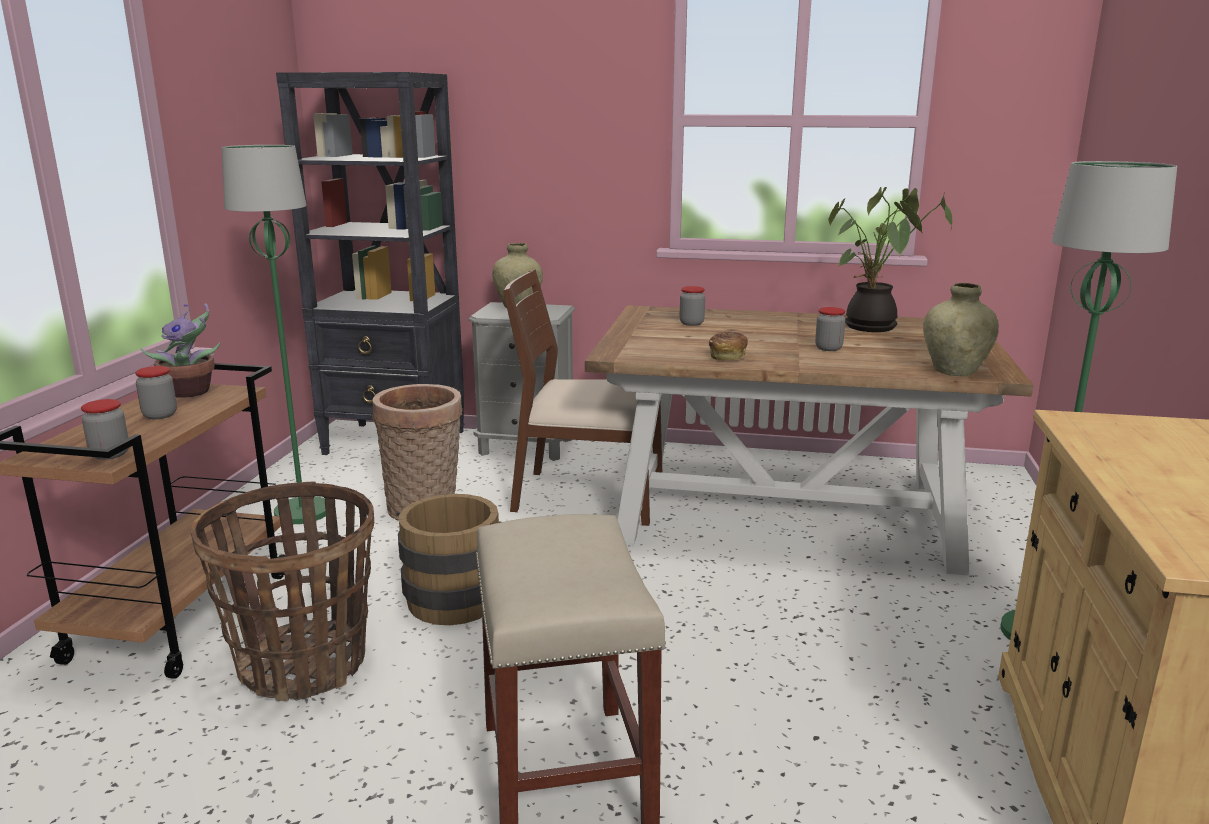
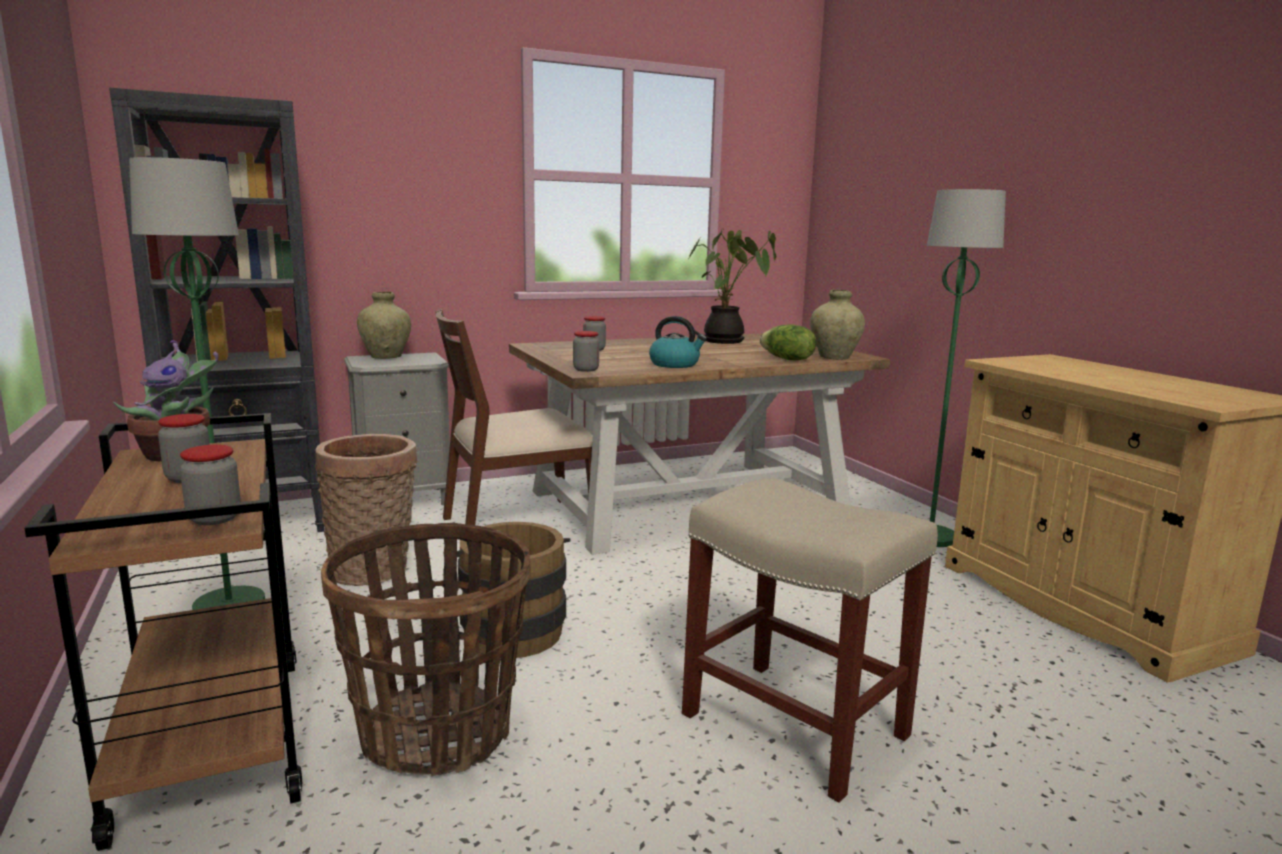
camera: 35 degrees left, 5 degrees down
(728, 356) = (675, 364): bread -> kettle
(828, 348) = (729, 354): jar -> jar (586, 369)
(881, 366) = (787, 359): none -> lettuce

